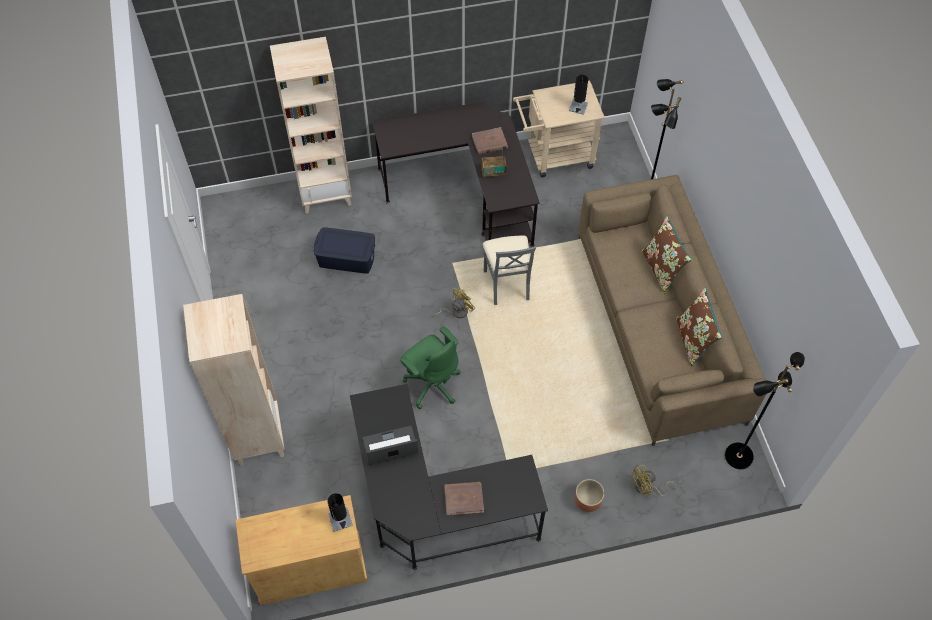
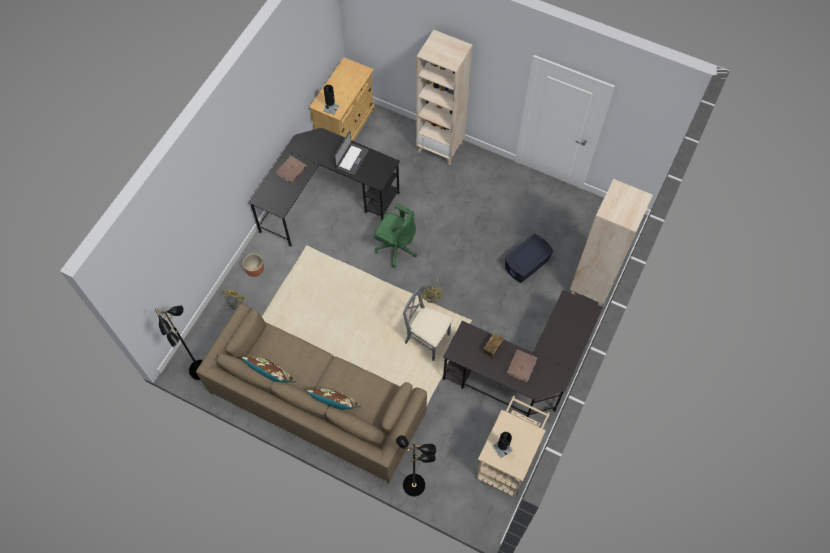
camera: 130 degrees right, 5 degrees up
(432, 384) = (396, 248): green office chair -> green office chair turned 150 degrees counterclockwise

